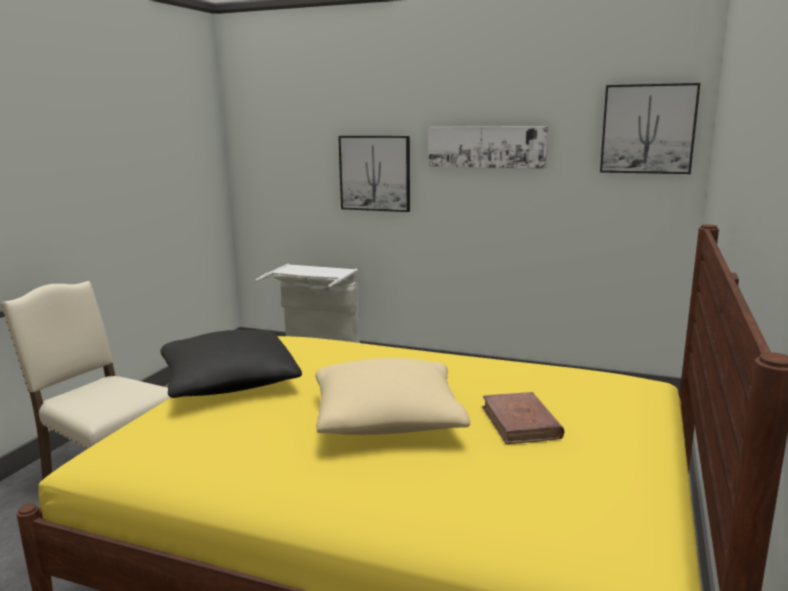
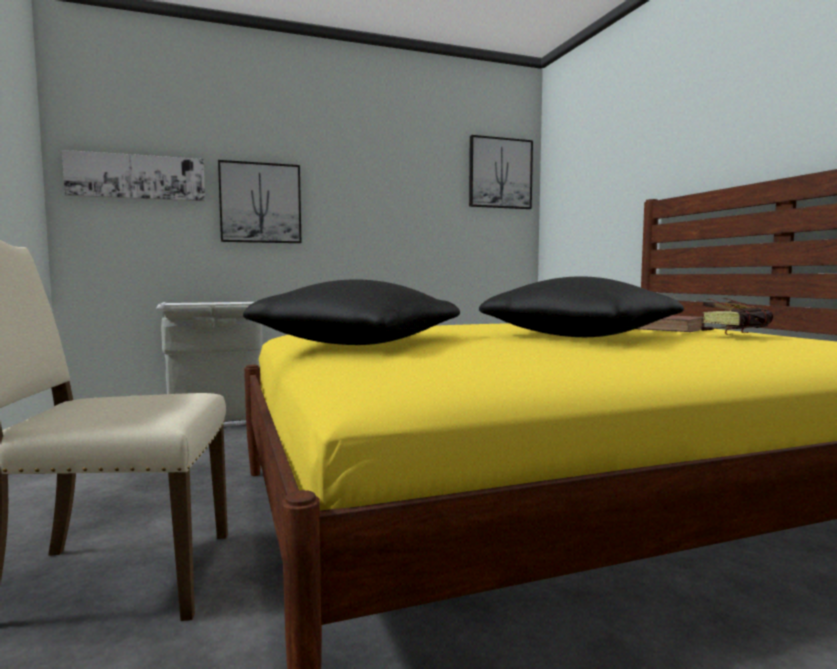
camera: 40 degrees left, 10 degrees down
(387, 420) = (580, 336): beige pillow -> black pillow
(486, 147) = (376, 181): picture -> picture (137, 177)
(526, 469) = (739, 336): none -> book

